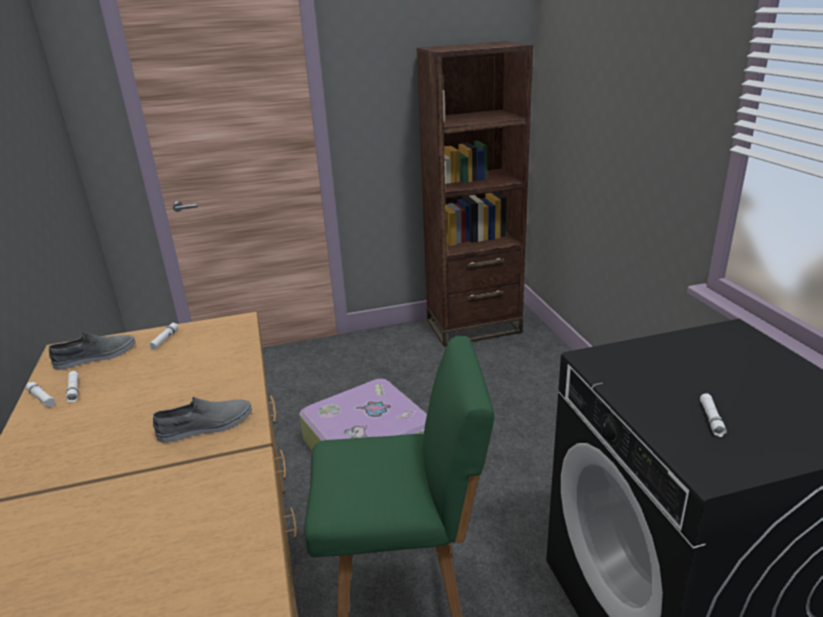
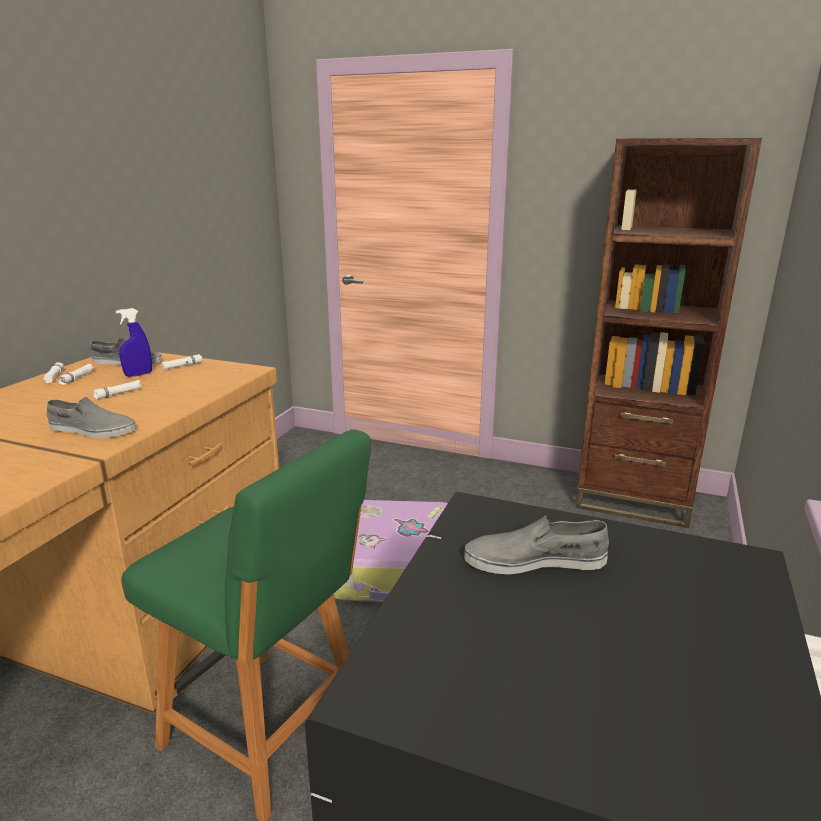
camera: 35 degrees right, 5 degrees down
(136, 363) = (138, 374): none -> blue spray bottle
(662, 372) = (534, 560): none -> grey shoe
(711, 419) = (496, 640): white flashlight -> white flashlight (118, 394)

